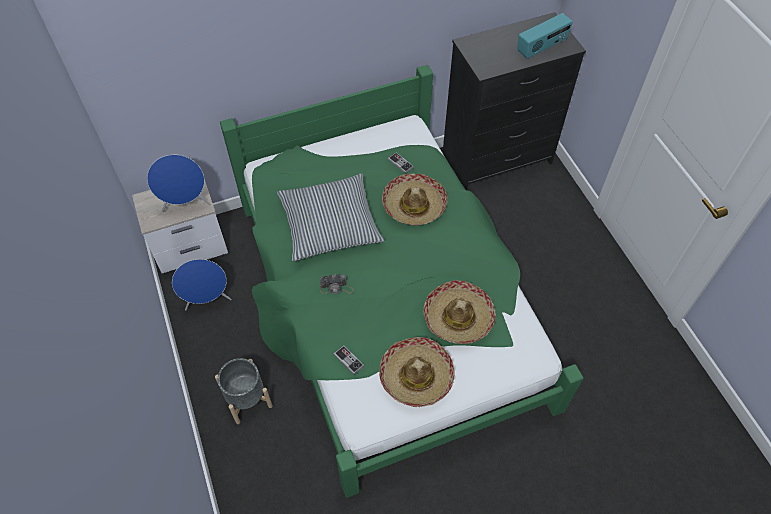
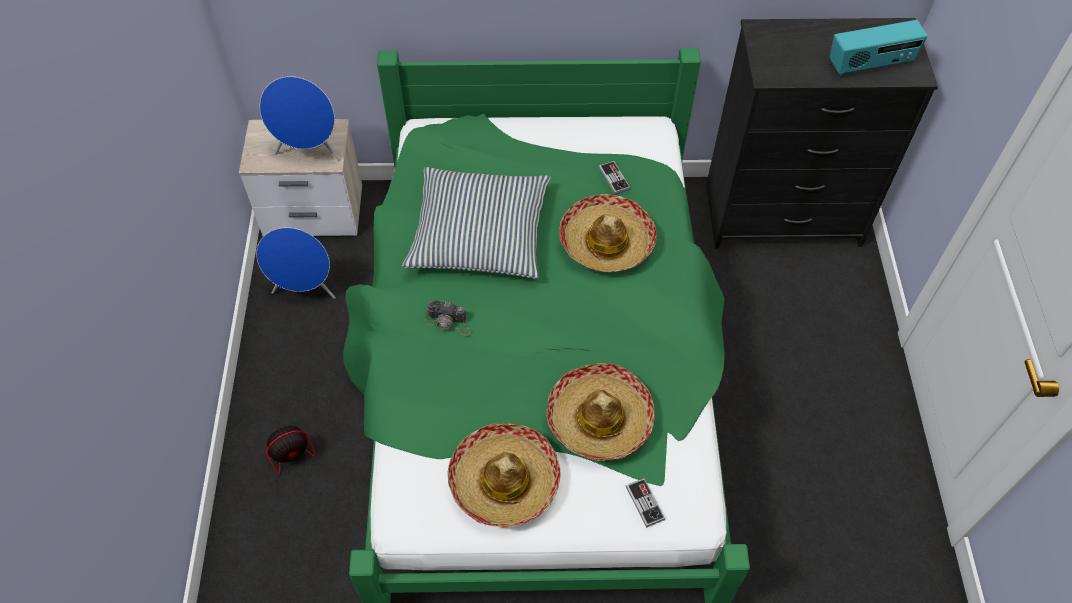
camera: 20 degrees right, 0 degrees up
(247, 399) = (300, 437): grey planter -> fan
(348, 360) = (422, 427): game controller -> game controller (645, 503)

